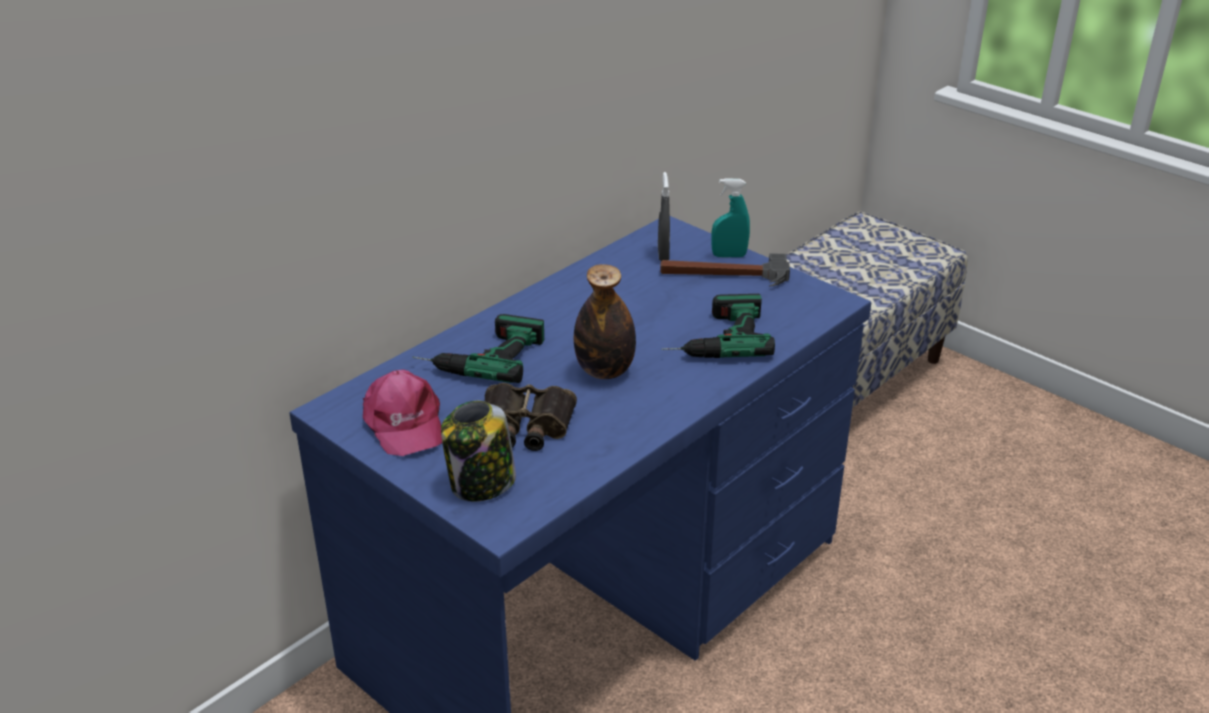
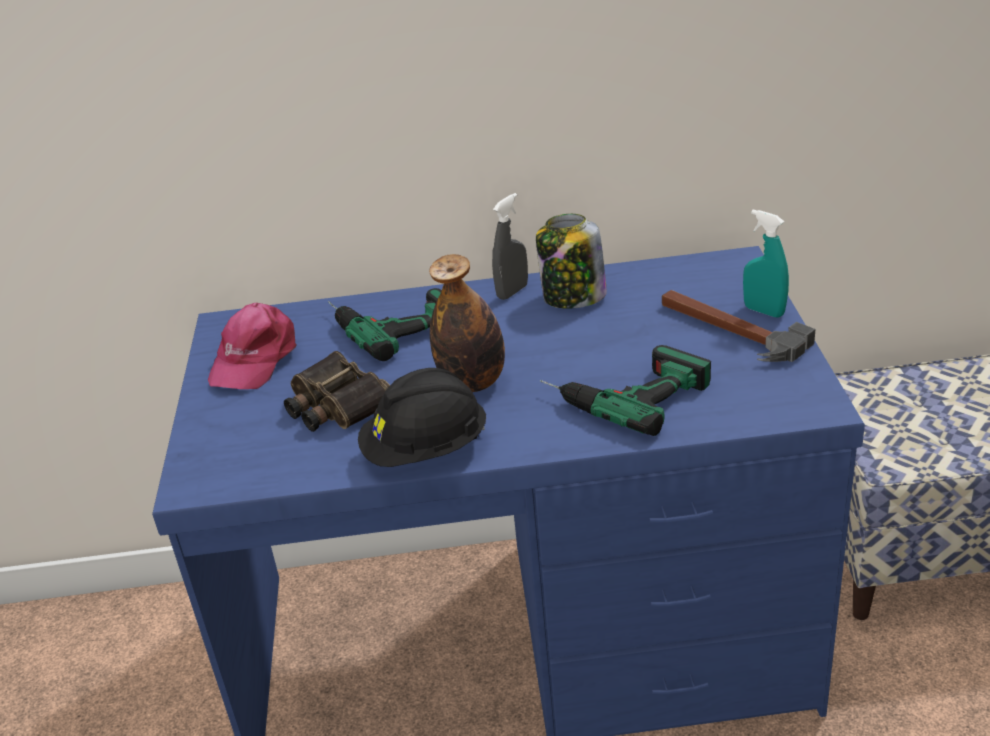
camera: 45 degrees right, 0 degrees up
(481, 484) = (231, 440): jar -> jar (573, 297)
(640, 426) = (426, 451): none -> black hard hat
(663, 254) = (694, 286): grey spray bottle -> grey spray bottle (512, 292)

